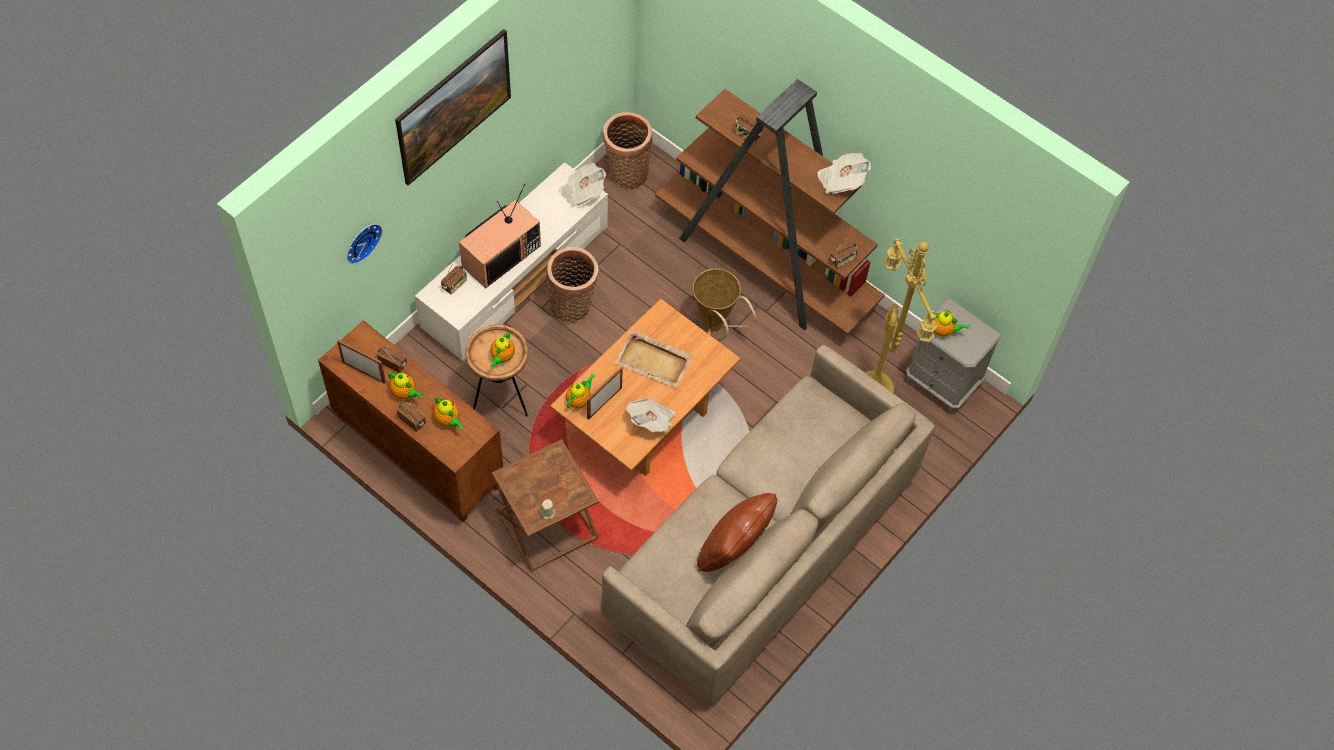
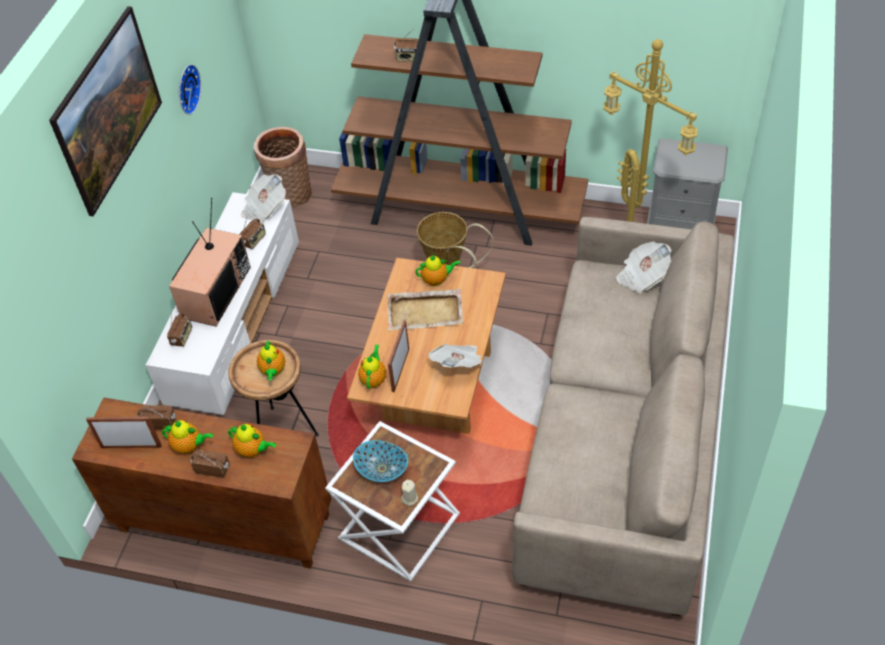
camera: 20 degrees left, 10 degrees down
(361, 241) = (66, 298): wall clock -> wall clock (186, 89)
(541, 479) = (382, 468): none -> bowl
(546, 526) = (399, 528): brown side table -> white side table
(573, 306) = (306, 320): basket -> none
(733, 549) = (621, 439): brown pillow -> none
(841, 180) = (522, 57): newspaper -> newspaper (642, 276)
(842, 260) = (550, 144): radio -> radio (254, 241)
(943, 330) = (676, 164): teapot -> teapot (437, 280)

